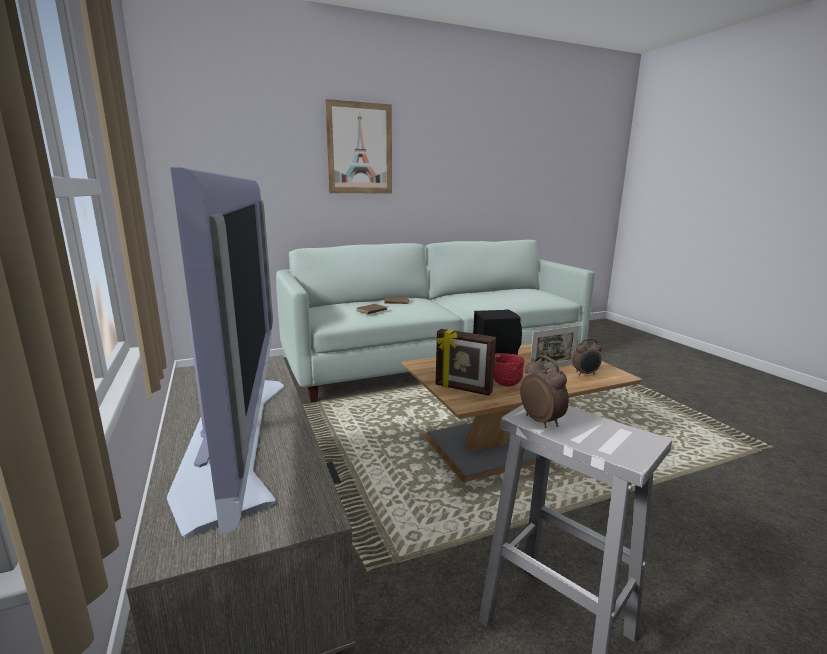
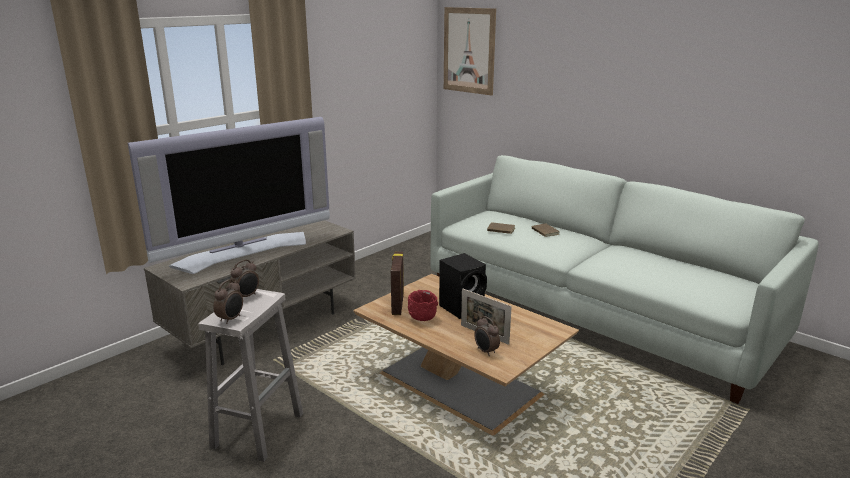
camera: 65 degrees right, 5 degrees up
(360, 148) = (593, 62): picture -> picture (469, 50)
(630, 441) = (231, 319): none -> alarm clock

